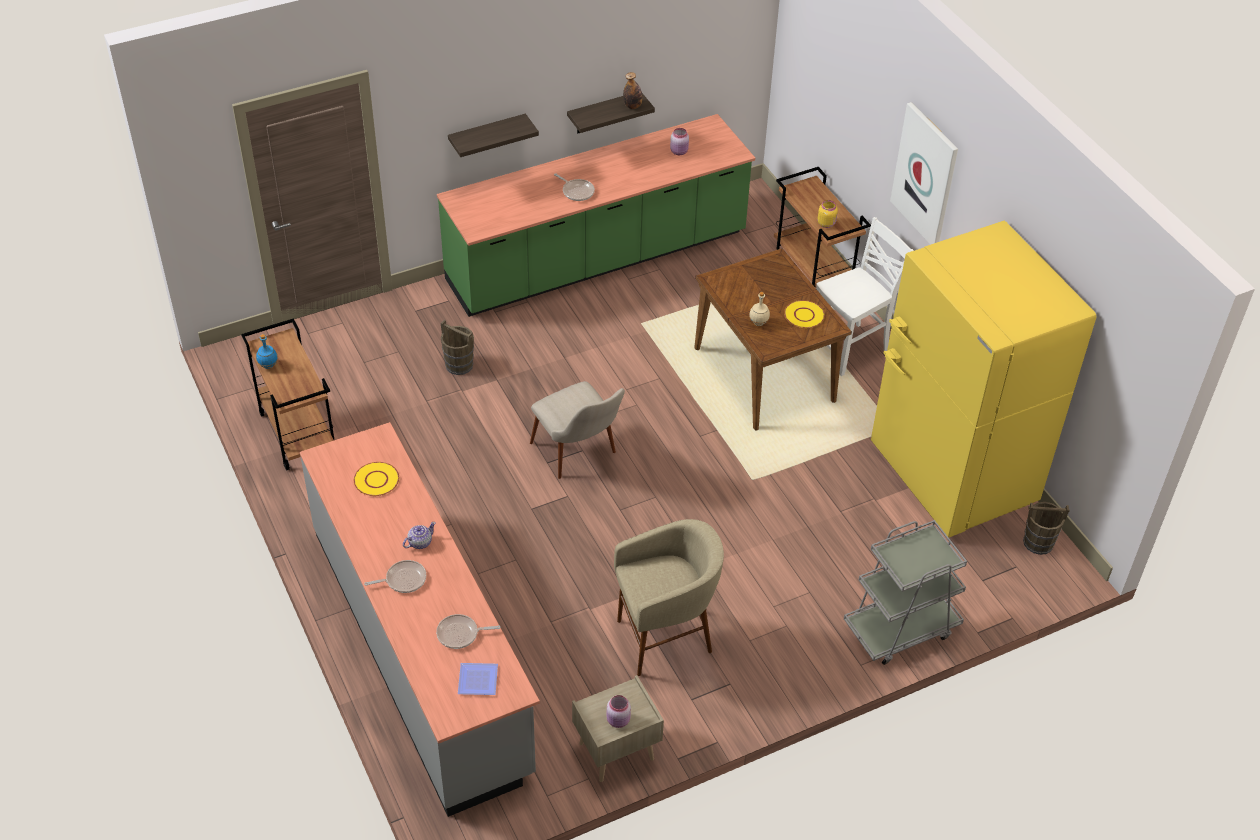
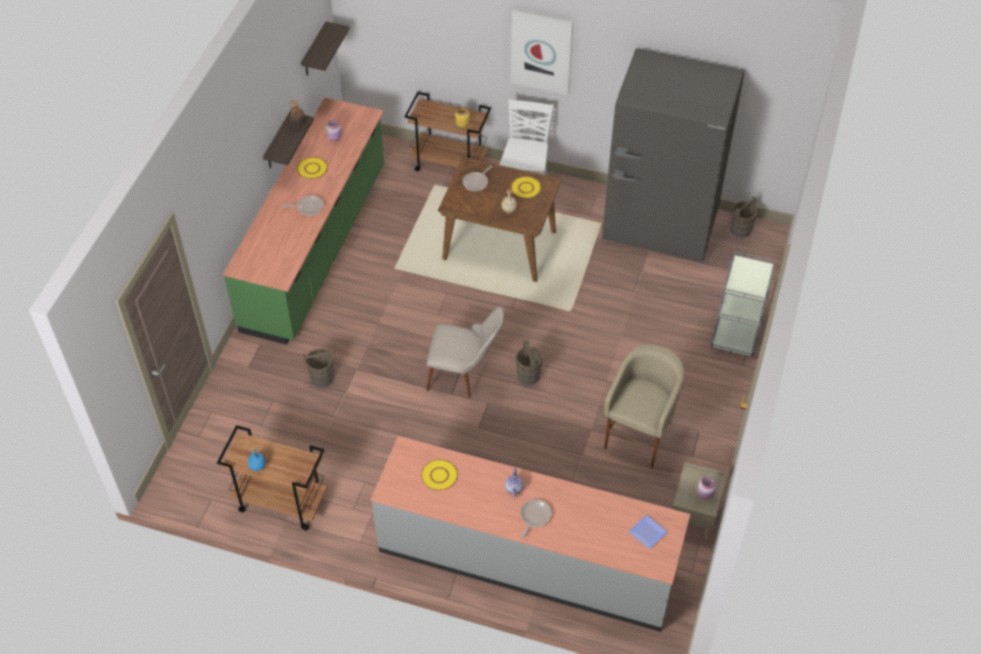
camera: 45 degrees left, 5 degrees up
(460, 634) = (605, 517): frying pan -> frying pan (476, 182)
(487, 136) = (233, 208): shelf -> shelf (314, 51)
(623, 163) = (312, 168): none -> yellow plate
(634, 503) = (528, 376): none -> brown bucket
(951, 475) = (660, 227): yellow fridge -> grey fridge

